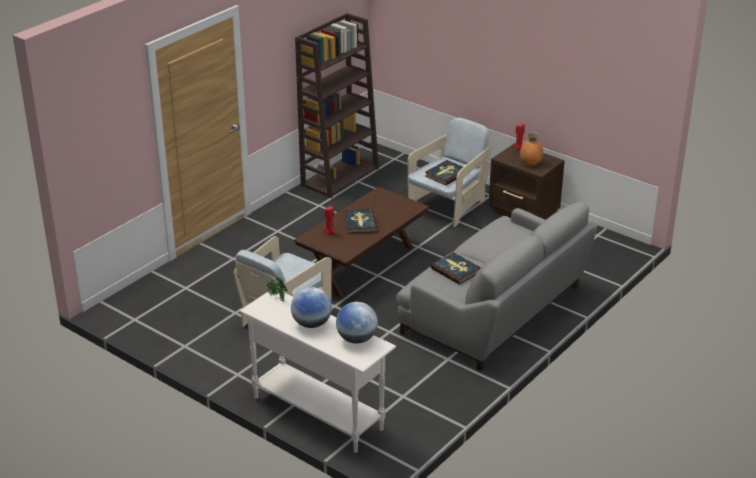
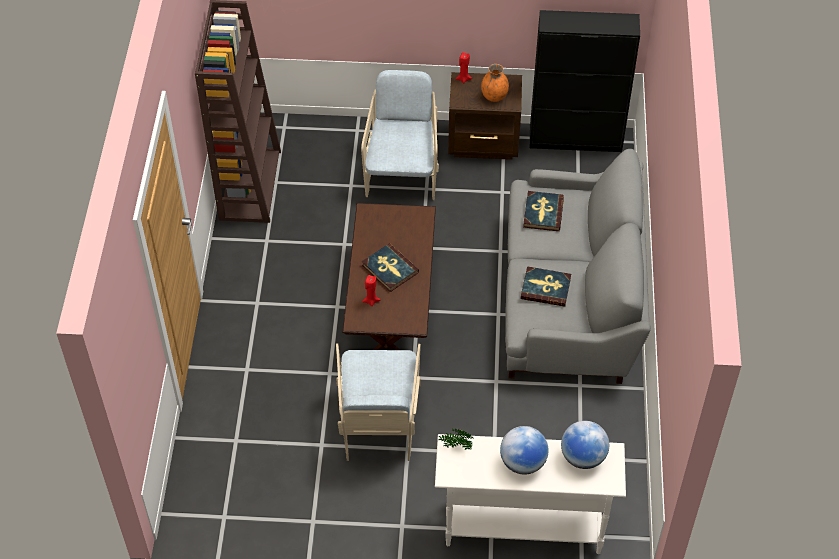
camera: 35 degrees left, 20 degrees up
(446, 174) = (407, 147): book -> book (543, 213)
(596, 235) = (576, 139): none -> black cabinet

